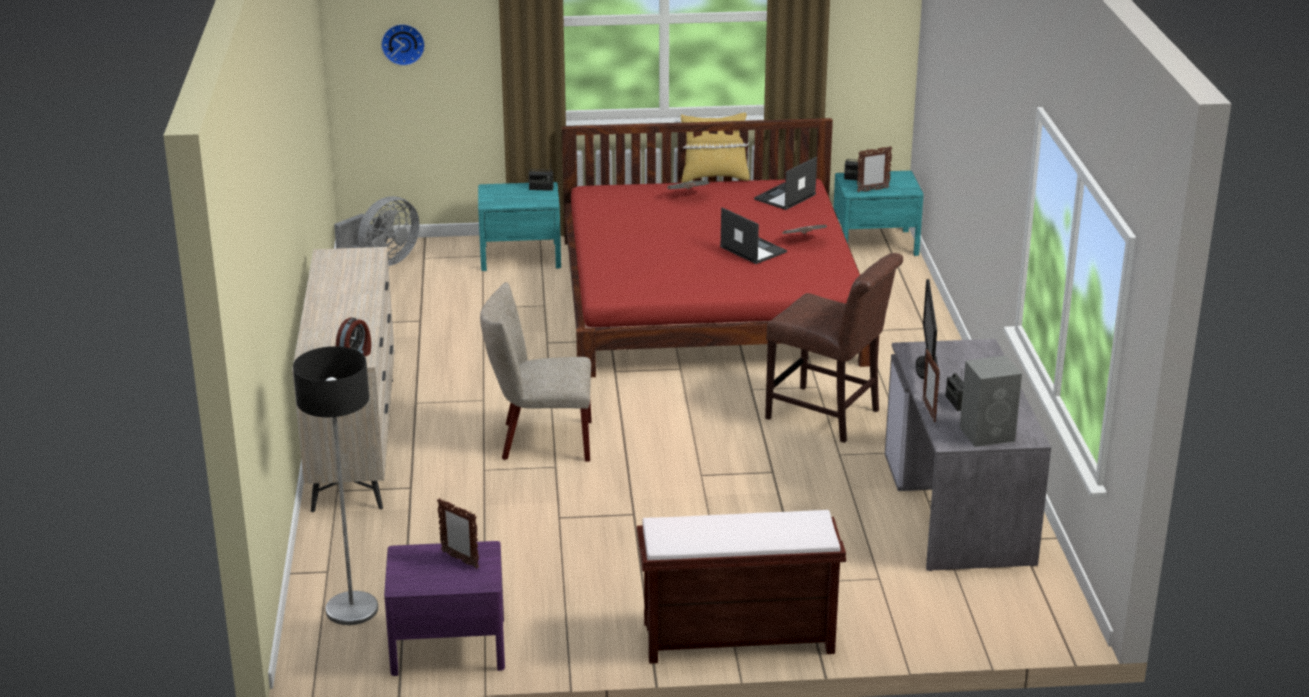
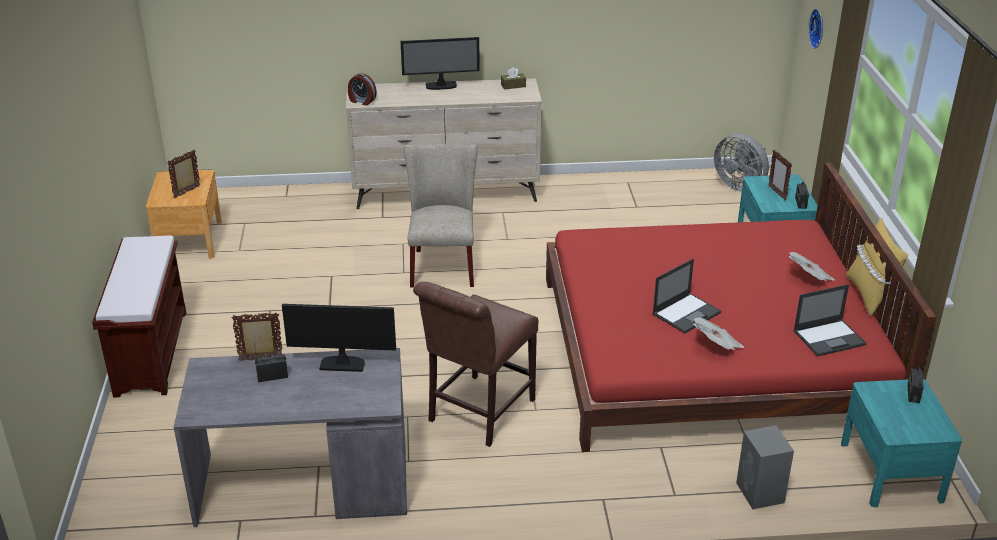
camera: 90 degrees right, 5 degrees up
(320, 305) = (441, 86): none -> monitor
(334, 262) = (513, 85): none -> brown tissue box
(351, 609) = (241, 206): floor lamp -> none
(448, 646) = (189, 240): purple nightstand -> brown nightstand
(784, 197) = (829, 337): laptop -> laptop turned 120 degrees clockwise
(872, 190) = (882, 404): picture frame -> picture frame (777, 193)
(988, 434) = (209, 390): grey speaker -> grey speaker (760, 493)

